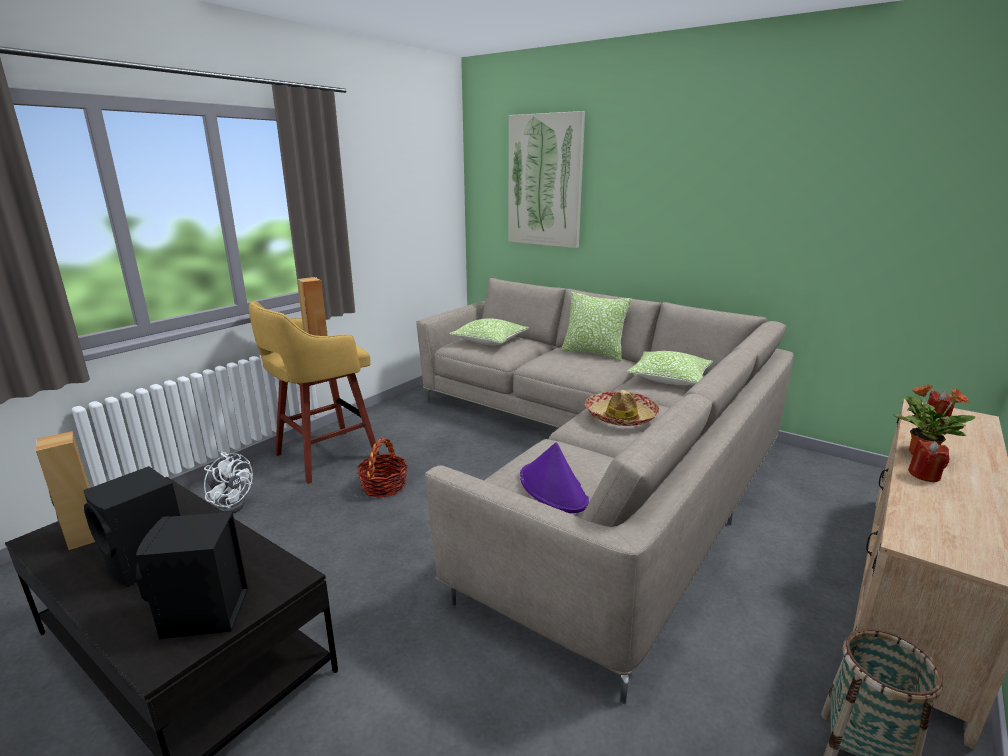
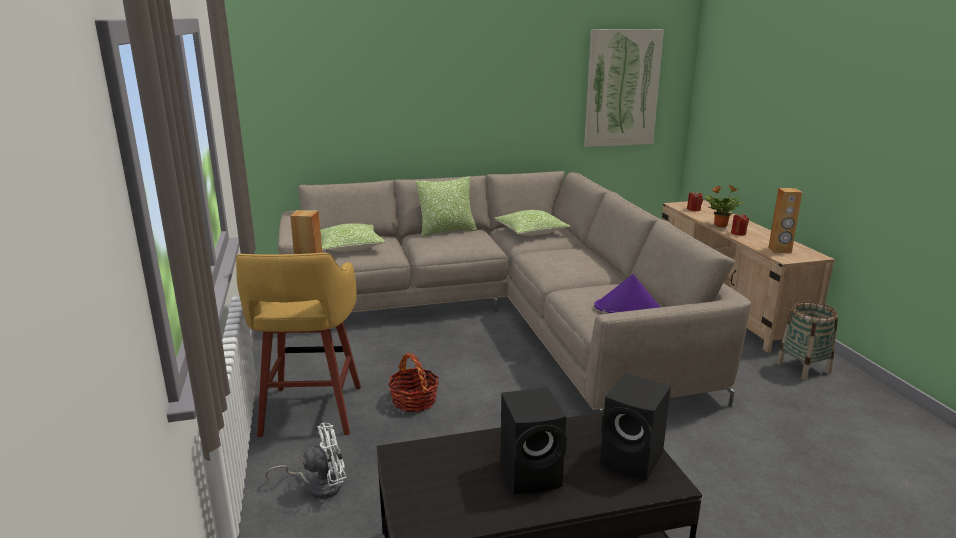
camera: 50 degrees left, 0 degrees up
(84, 537) = (447, 502): brown speaker -> brown speaker (780, 250)
(545, 181) = (345, 78): picture -> picture (622, 88)
(621, 417) = (564, 262): hat -> none

